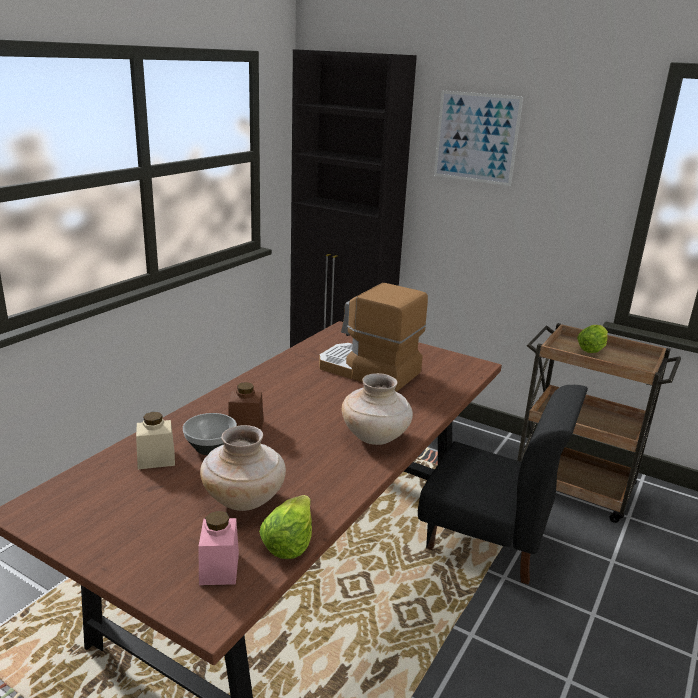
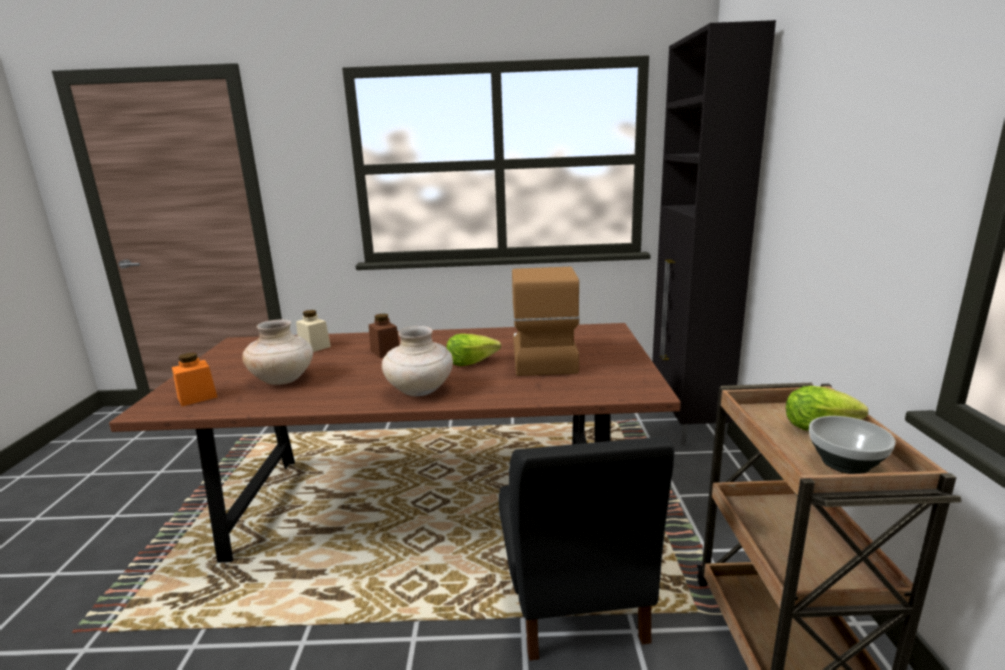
camera: 60 degrees right, 5 degrees down
(210, 448) = (343, 353): bowl -> bowl (844, 464)
(219, 568) = (197, 397): pink jar -> orange jar
(288, 541) = (238, 406): lettuce -> lettuce (471, 362)
(476, 138) = (817, 113): picture -> none

